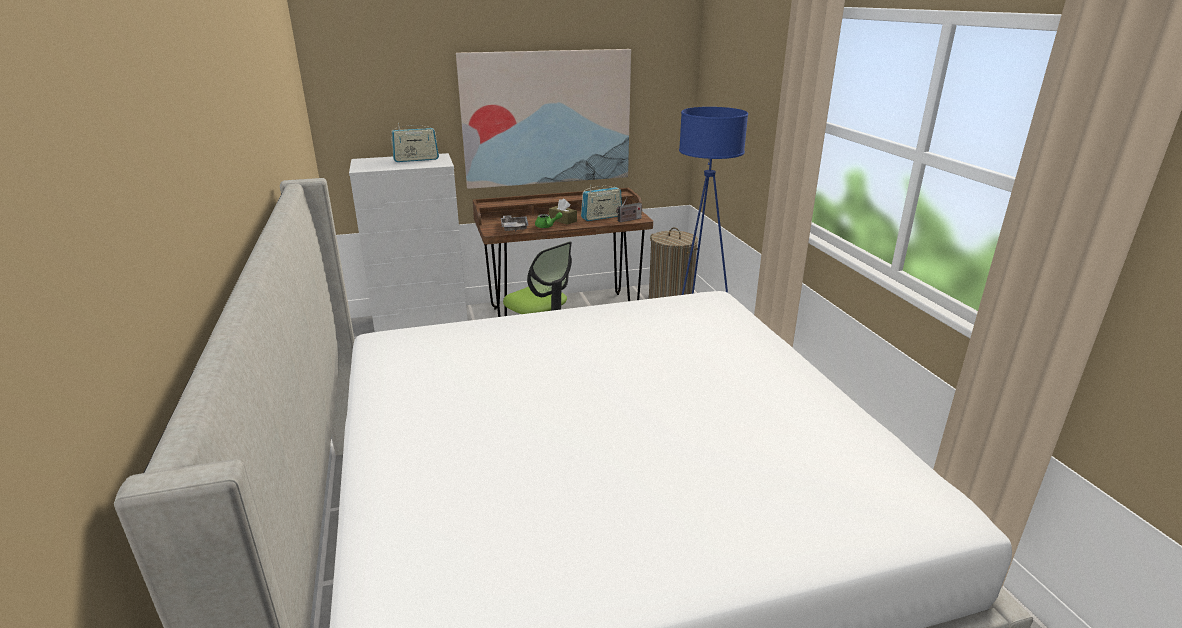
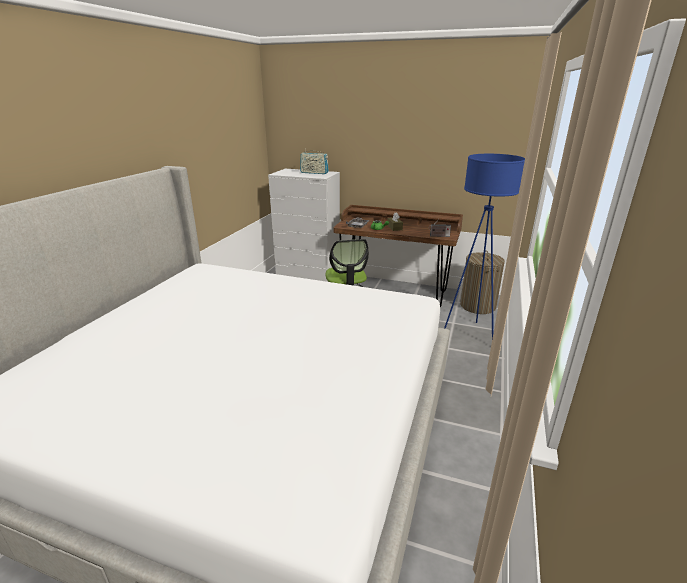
camera: 35 degrees right, 0 degrees up
(547, 118) = (407, 155): picture -> none
(601, 217) = (423, 231): radio -> none

